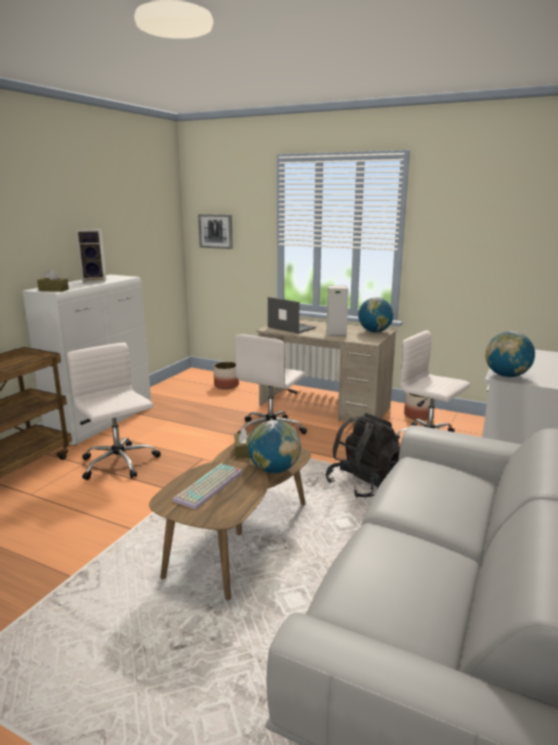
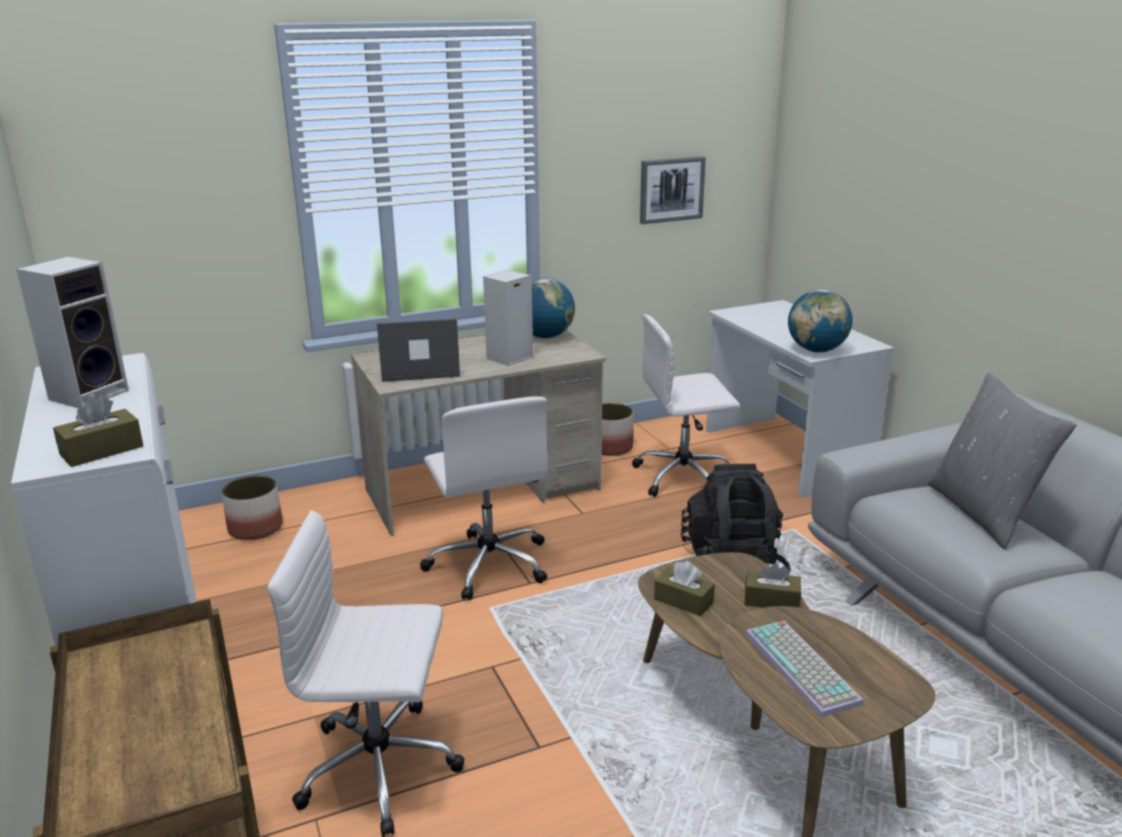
camera: 50 degrees left, 5 degrees up
(216, 231) = (130, 202): picture -> picture (671, 189)
(274, 470) = (771, 600): globe -> brown tissue box
(455, 493) = (984, 513): none -> grey pillow

